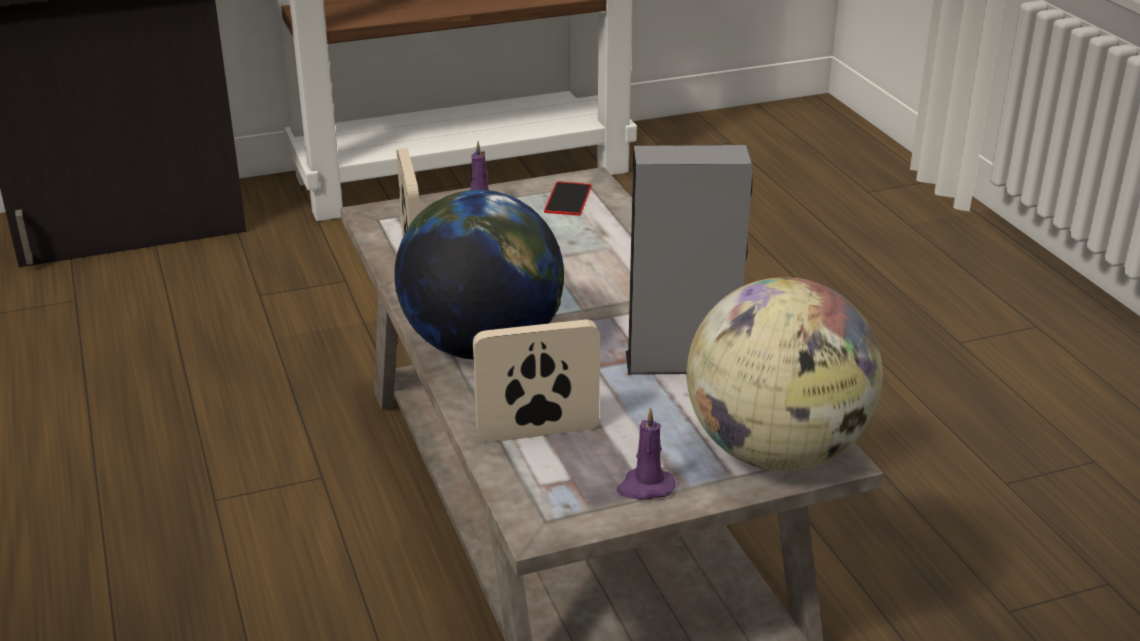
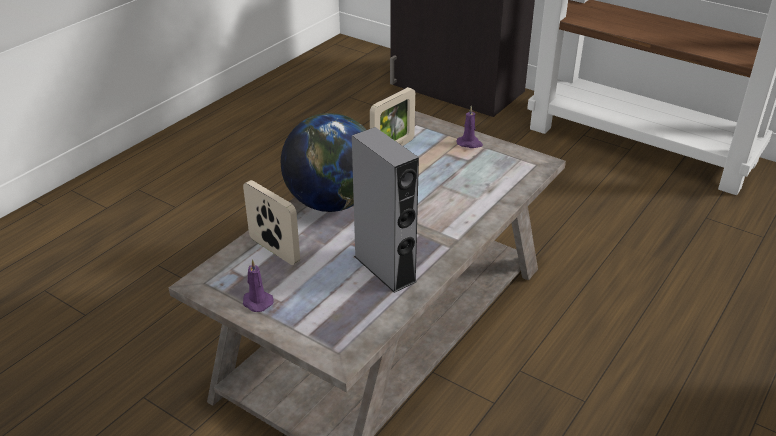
camera: 55 degrees right, 5 degrees up
(568, 199) = (511, 165): phone -> none
(776, 452) = (328, 335): globe -> none

